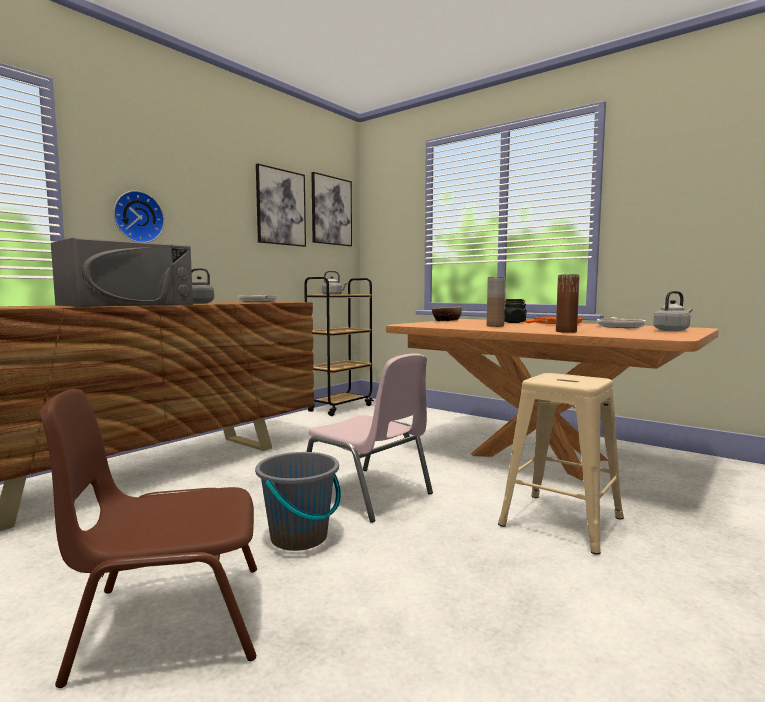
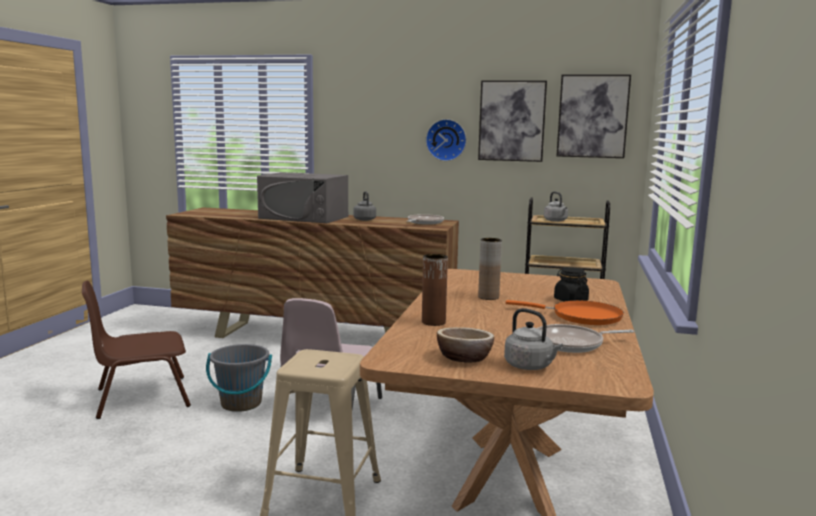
camera: 65 degrees right, 5 degrees up
(137, 217) = (363, 145): wall clock -> wall clock (446, 140)
(169, 620) = (141, 397): brown chair -> brown chair turned 75 degrees counterclockwise
(447, 321) = (543, 279): bowl -> bowl (464, 358)

